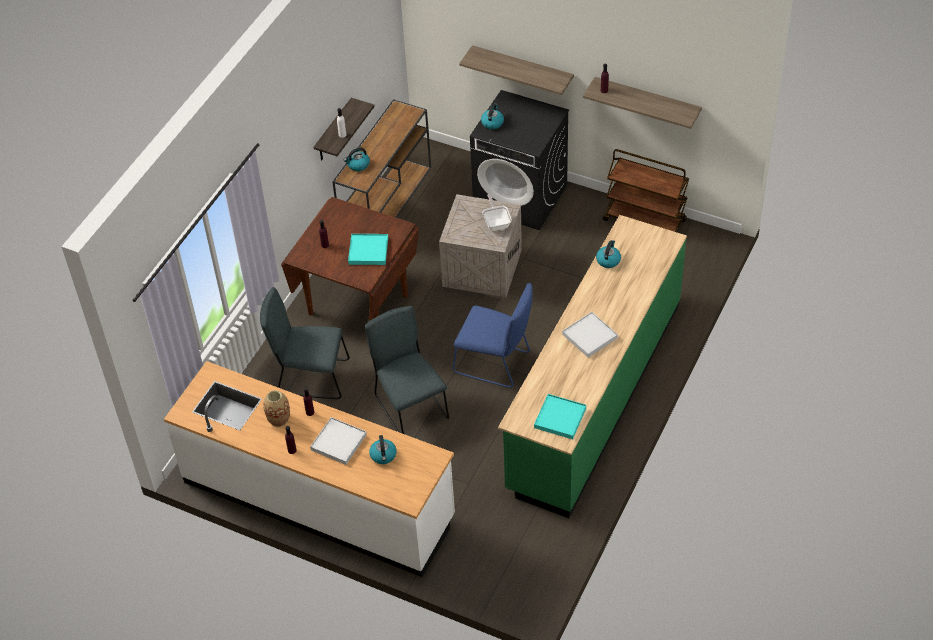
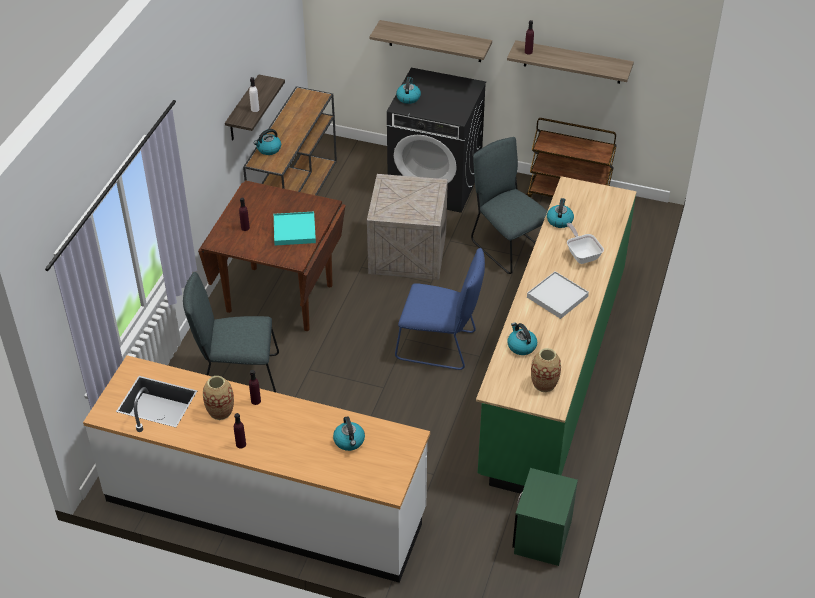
camera: 10 degrees left, 5 degrees down
(339, 442) = (295, 431): white tray -> none
(409, 405) = (353, 396): grey chair -> grey chair (507, 245)
(496, 222) = (425, 198): frying pan -> frying pan (582, 254)
(547, 381) = (521, 346): none -> kettle
(553, 549) = (542, 537): none -> green nightstand
(560, 418) = (544, 384): turquoise tray -> vase

